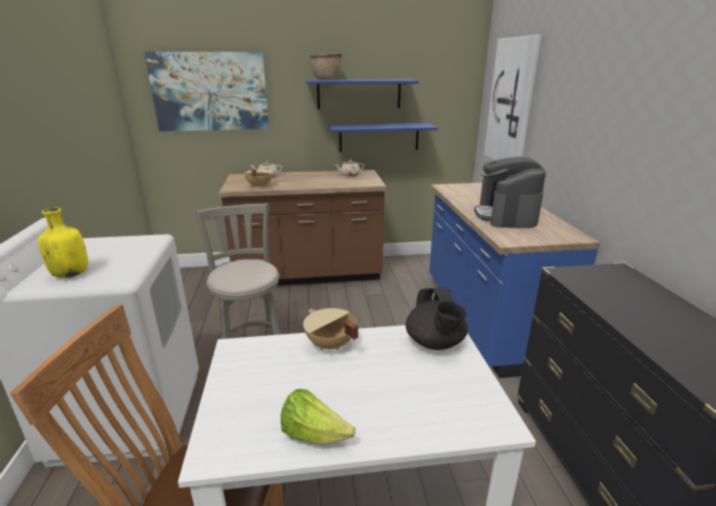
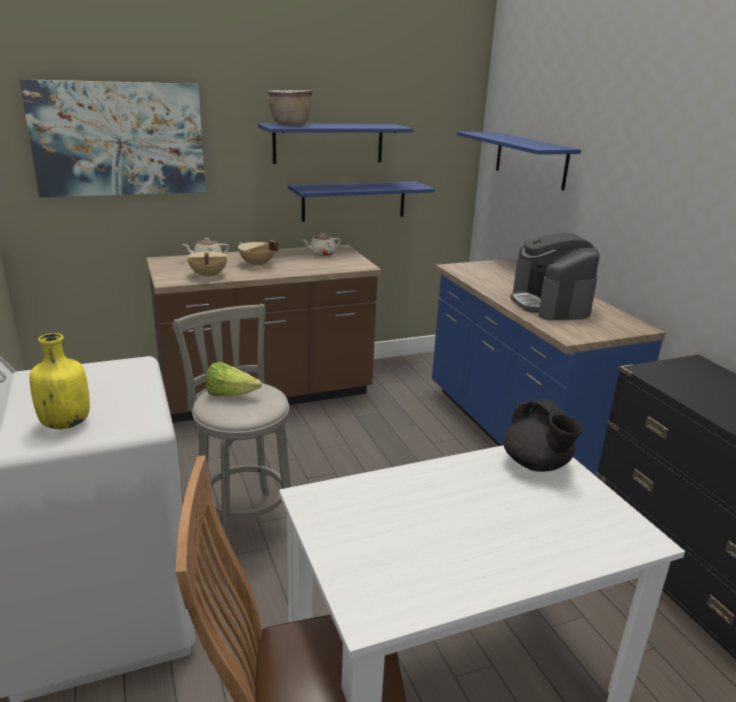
camera: 15 degrees left, 0 degrees up
(314, 435) = (466, 579): lettuce -> lettuce (230, 395)
(330, 345) = (421, 480): beige cooking pot -> beige cooking pot (257, 265)
(512, 102) = (530, 159): picture -> blue shelf

